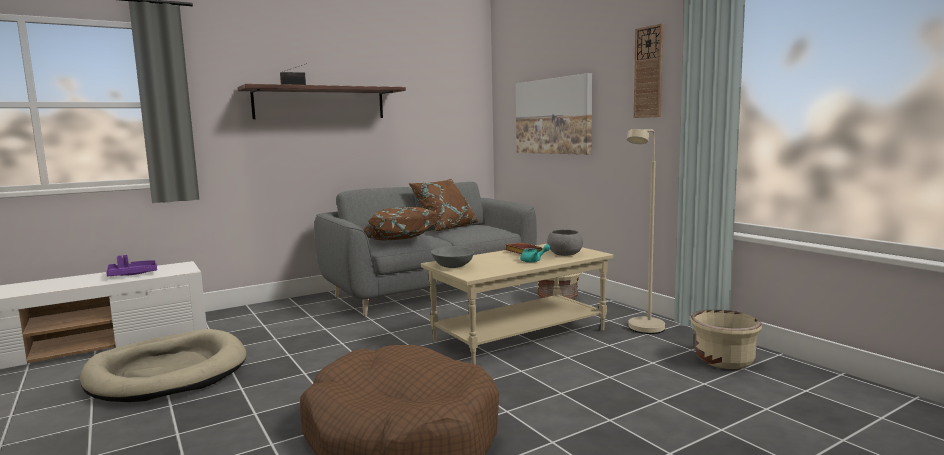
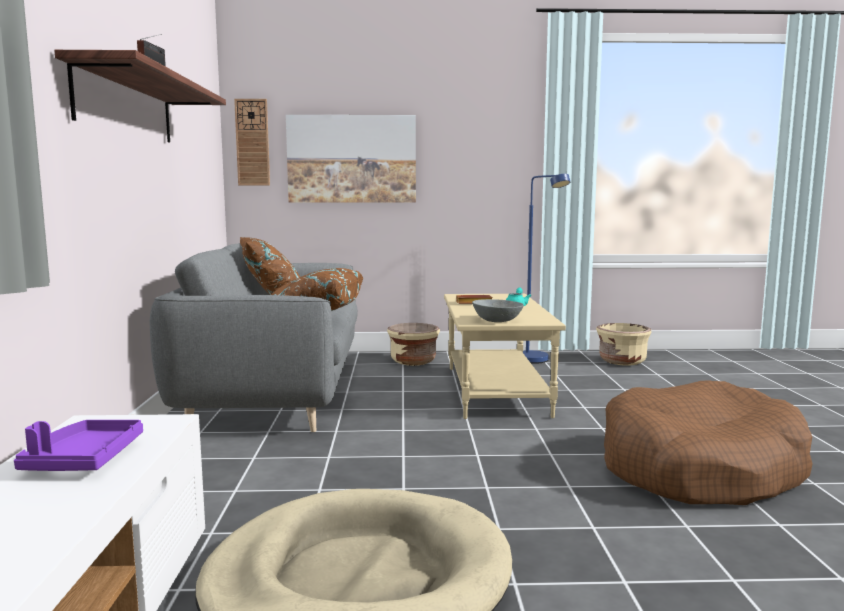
camera: 60 degrees left, 0 degrees up
(565, 254) = (505, 299): grey bowl -> none
(643, 331) = (537, 361): beige floor lamp -> blue floor lamp
(648, 72) = (491, 123): wall clock -> wall clock (252, 142)

